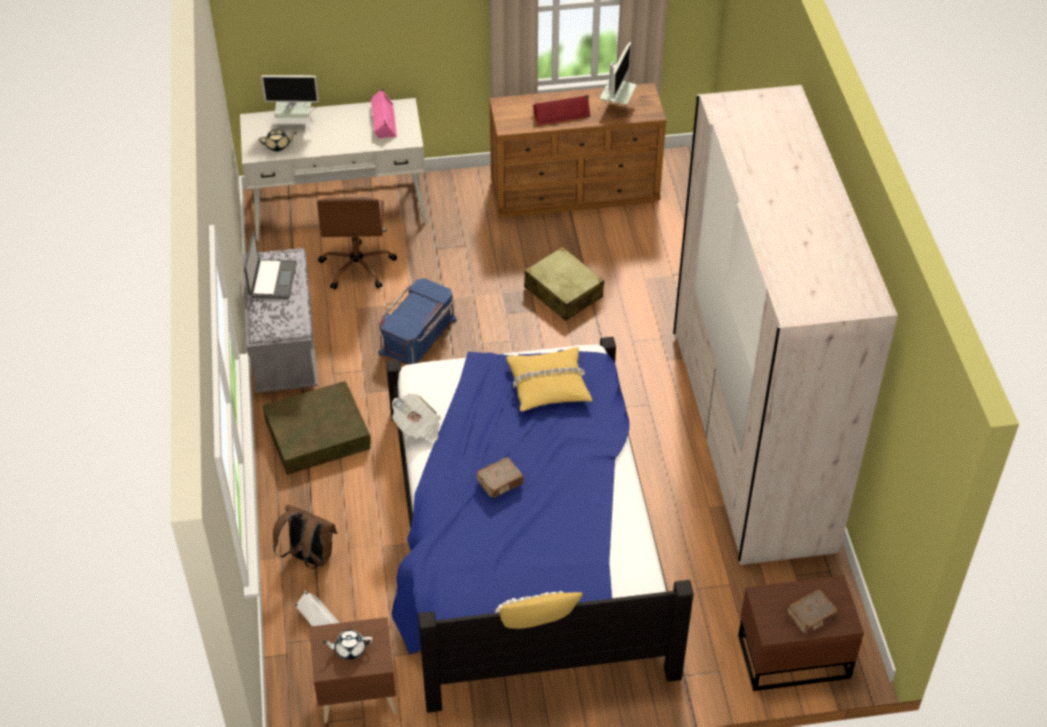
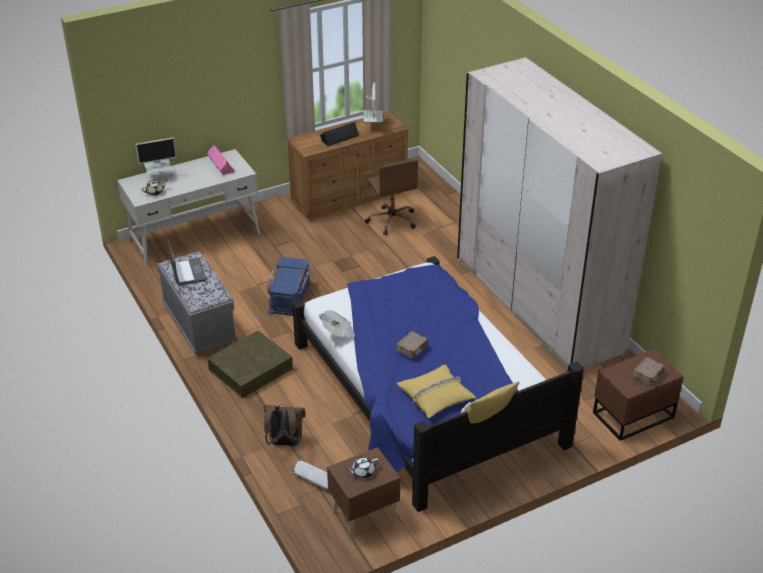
camera: 20 degrees left, 10 degrees down
(358, 266) = (226, 267): brown office chair -> brown office chair (392, 220)
(549, 385) = (411, 289): yellow pillow -> yellow pillow (436, 396)
(561, 113) = (339, 137): red speaker -> black speaker
(563, 292) = (373, 252): beige suitcase -> none

